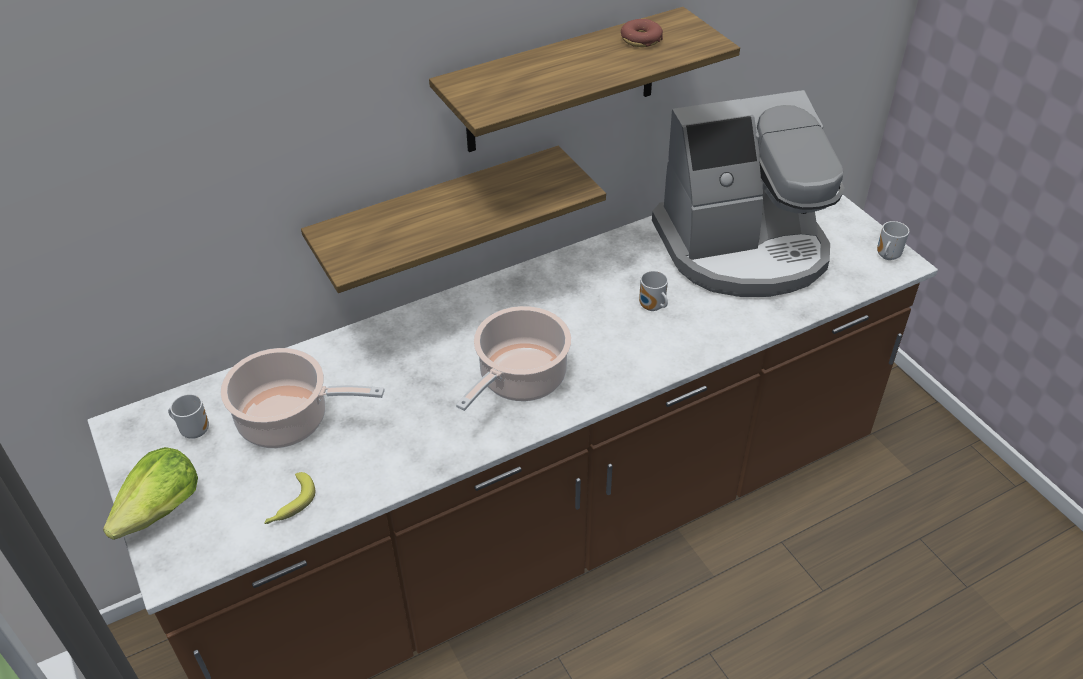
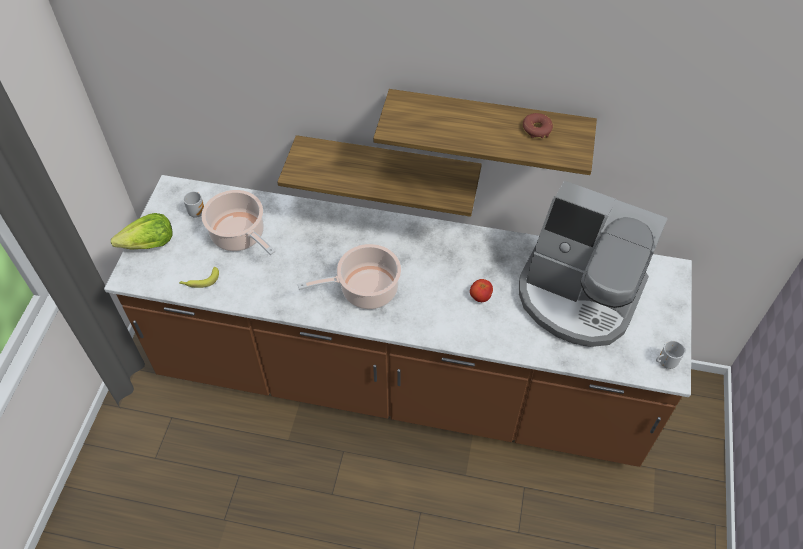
camera: 40 degrees right, 10 degrees up
(652, 308) = (480, 297): mug -> tomato

